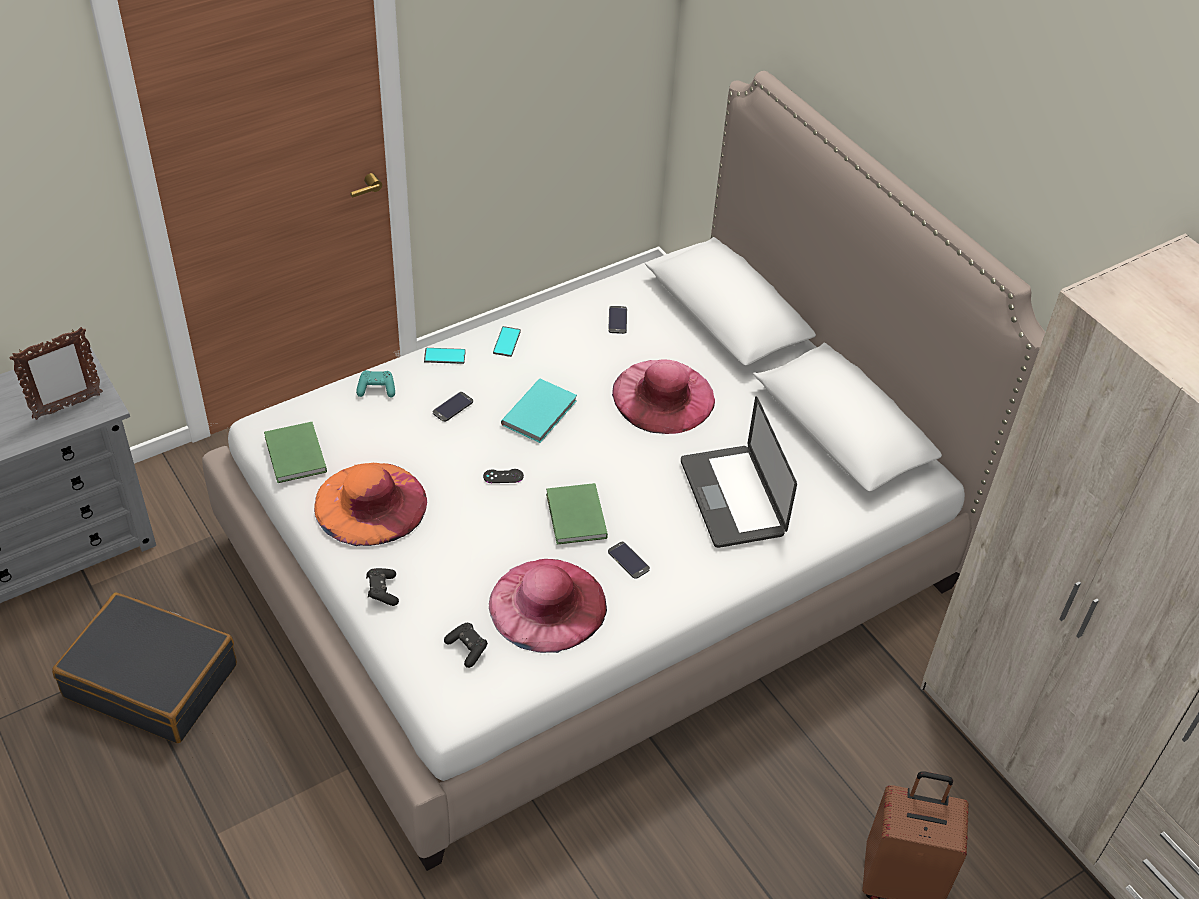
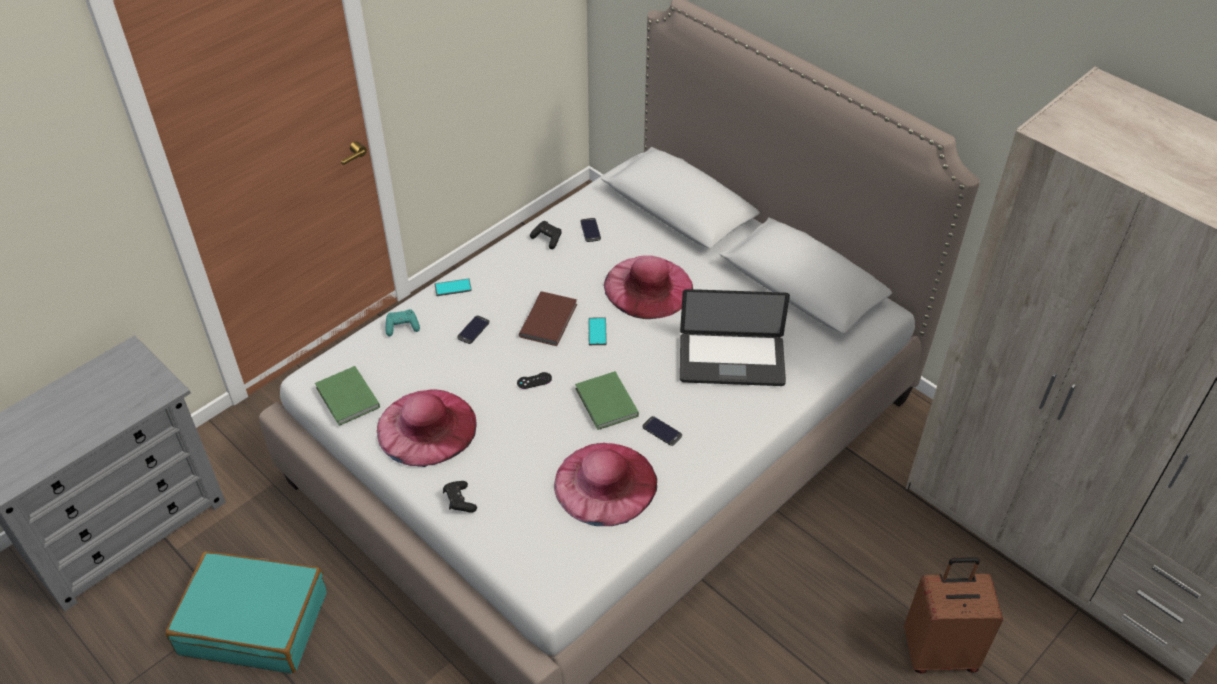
camera: 10 degrees left, 0 degrees up
(67, 406) = (131, 395): picture frame -> none
(152, 680) = (254, 622): black suitcase -> turquoise suitcase
(370, 503) = (426, 427): orange hat -> pink hat
(467, 648) = (548, 536): black game controller -> black game controller (547, 239)
(506, 342) = (502, 266): phone -> phone (597, 332)
(541, 413) = (550, 320): turquoise book -> brown book
(732, 498) = (731, 361): laptop -> laptop turned 60 degrees counterclockwise

